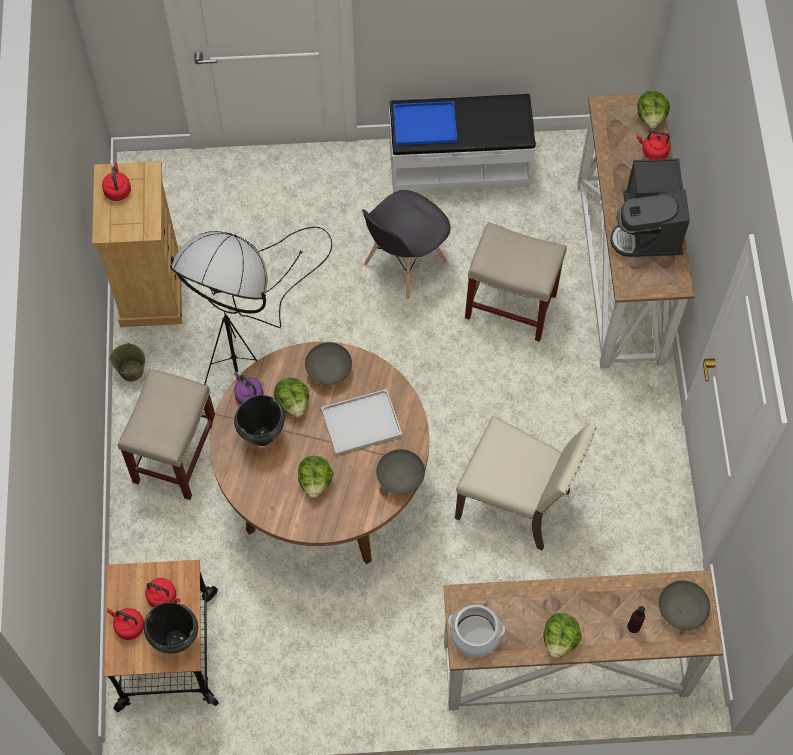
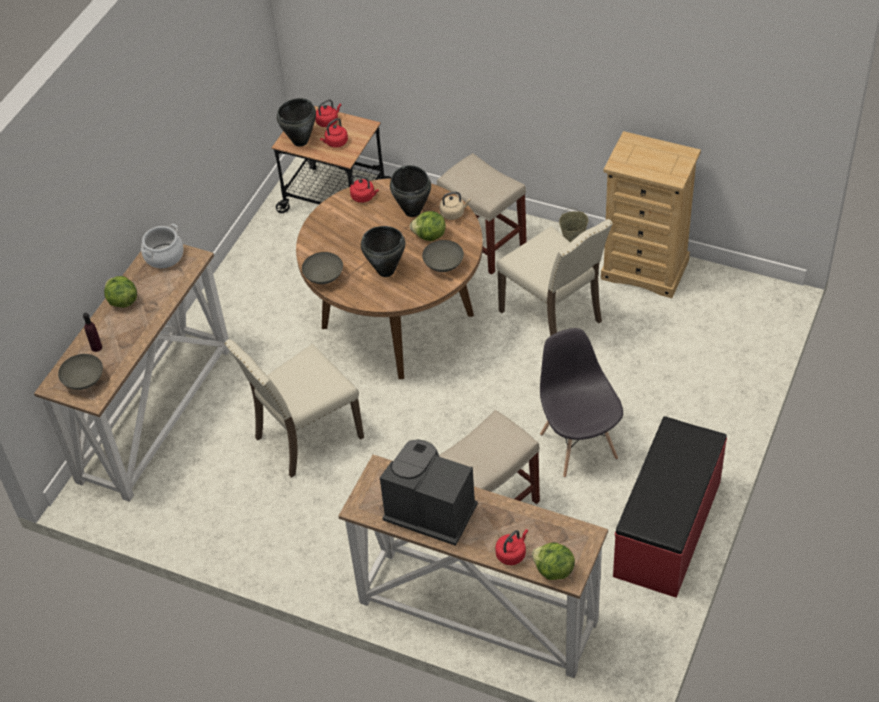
camera: 120 degrees right, 15 degrees down
(117, 190) = (666, 156): red kettle -> red kettle (364, 197)
(248, 395) = (453, 213): purple kettle -> beige kettle
(252, 346) = (553, 316): black floor lamp -> beige chair
(315, 481) = (355, 229): lettuce -> none
(362, 421) = (386, 271): white tray -> black cooking pot
(426, 123) = (683, 451): blue tray -> none
(459, 164) = (668, 529): white bench -> red bench

